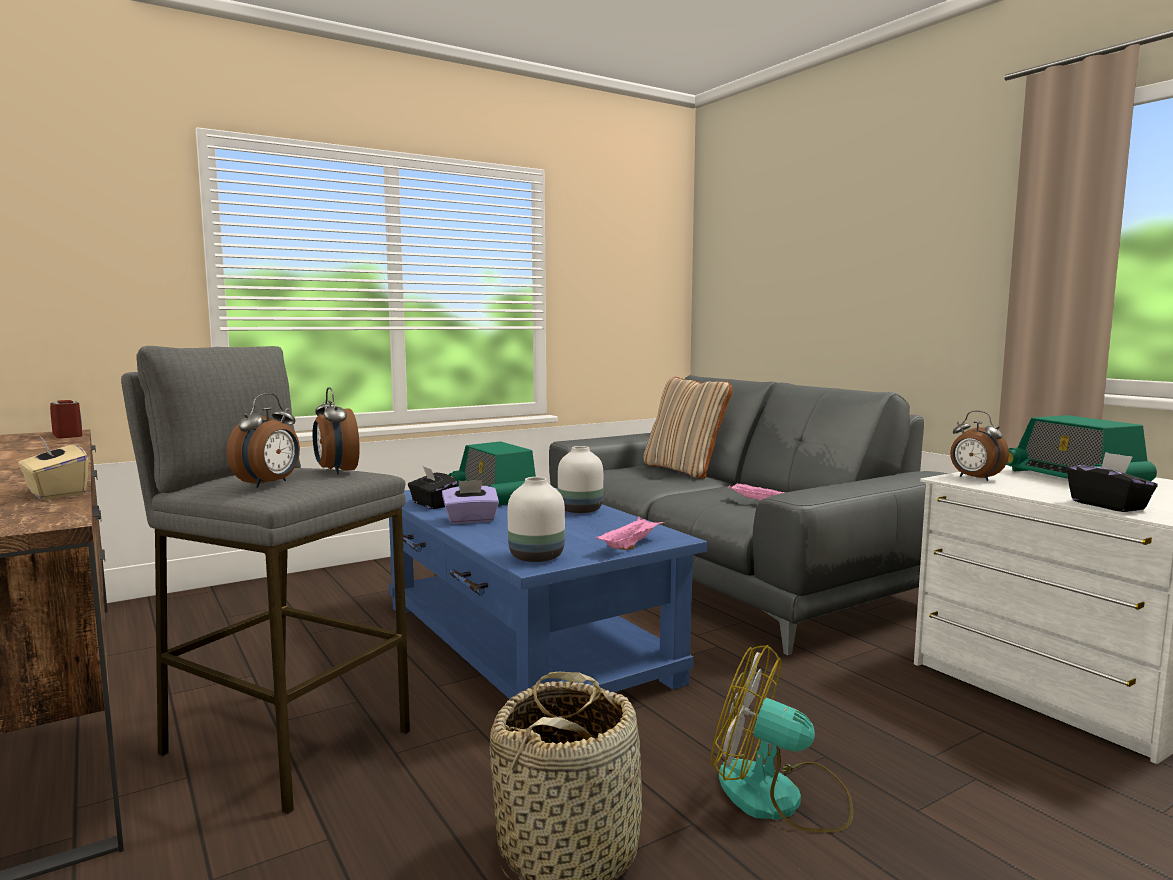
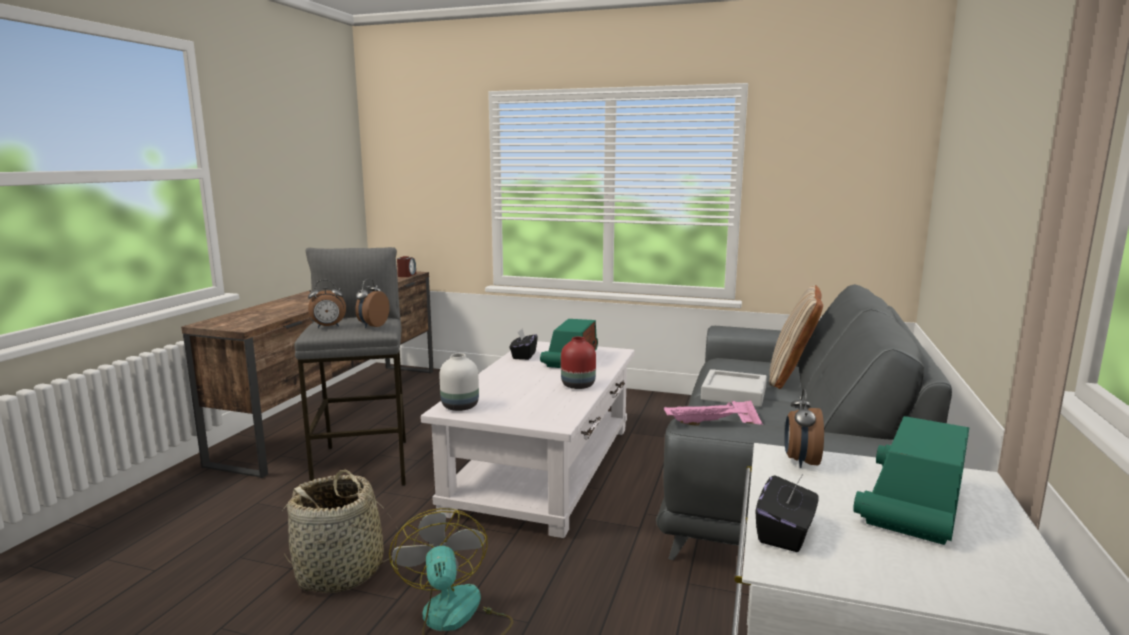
camera: 50 degrees right, 5 degrees up
(55, 493) = (290, 312): beige tissue box -> none
(471, 520) = (507, 372): purple tissue box -> none
(523, 642) = (542, 467): blue coffee table -> white coffee table
(580, 511) = (577, 386): white vase -> red vase
(630, 546) = (520, 419): pink tray -> pink tray (701, 423)
(690, 488) = (733, 394): none -> grey tray

